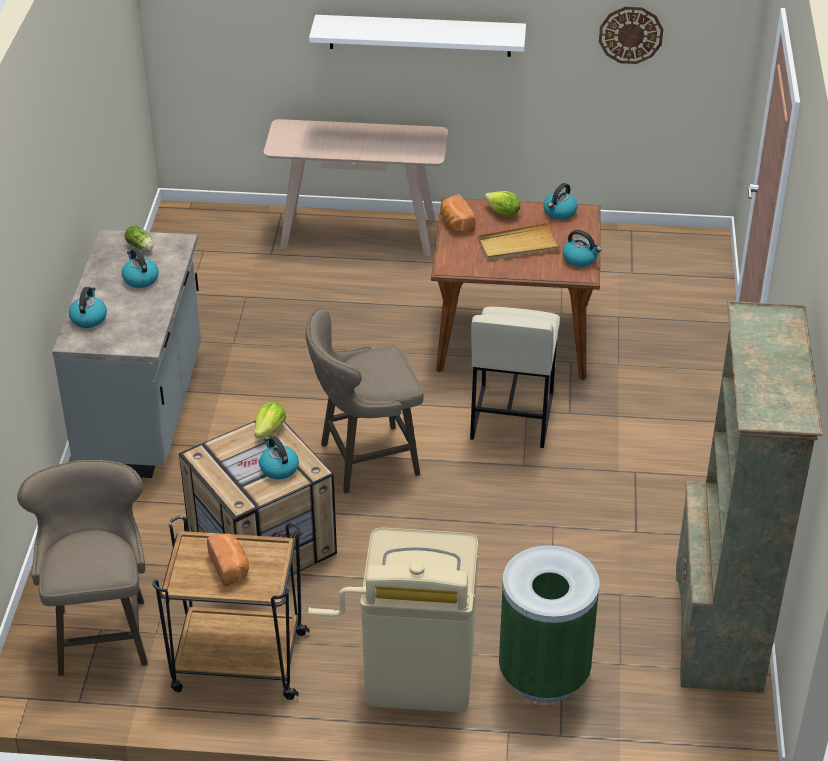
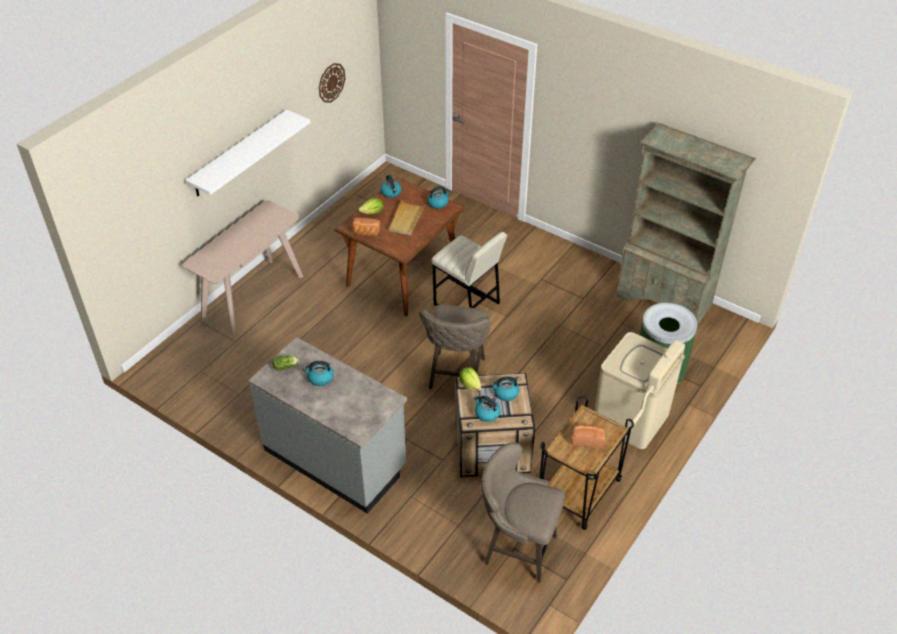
camera: 60 degrees left, 5 degrees up
(88, 318) = (341, 416): kettle -> kettle (486, 413)

